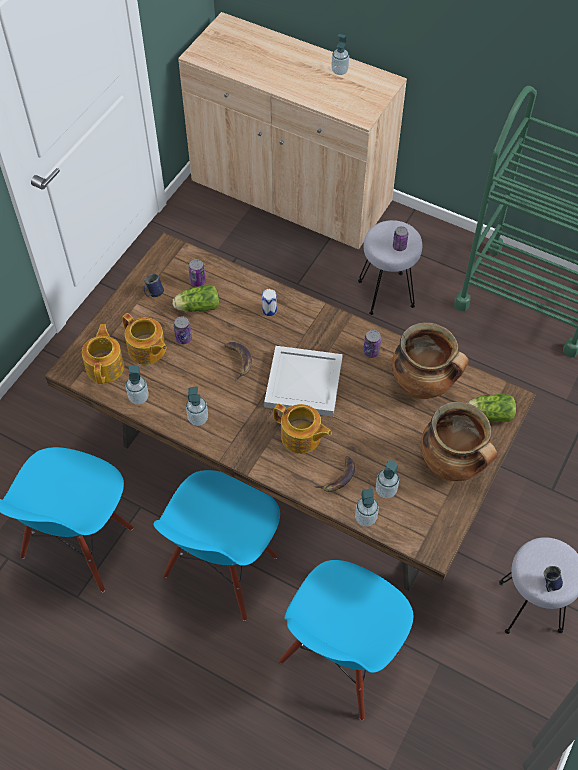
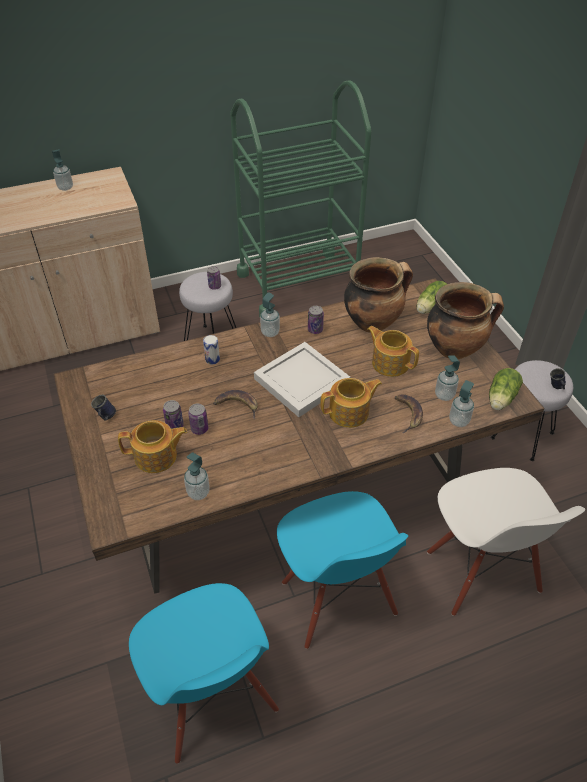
camera: 50 degrees left, 10 degrees down
(105, 366) = (138, 496): teapot -> teapot (390, 362)
(196, 307) = (154, 399): lettuce -> lettuce (500, 399)
(198, 281) = (131, 382): can -> can (199, 429)
(198, 418) = (264, 465): soap dispenser -> soap dispenser (270, 332)
(340, 660) = (481, 572): blue chair -> white chair

